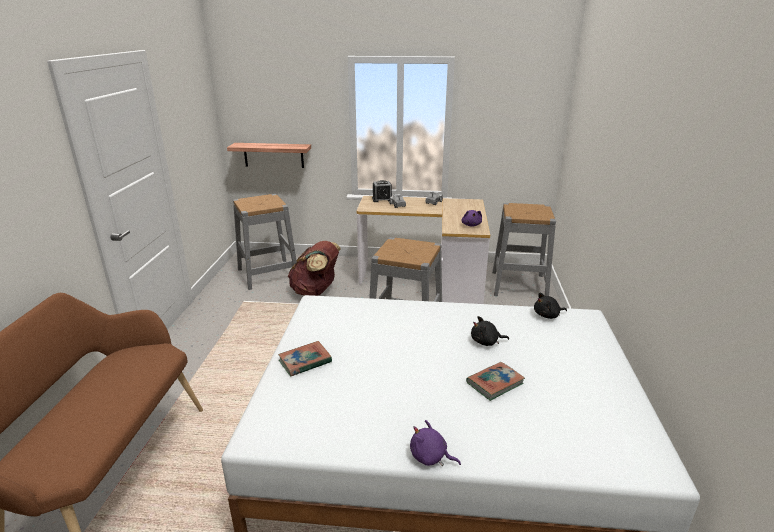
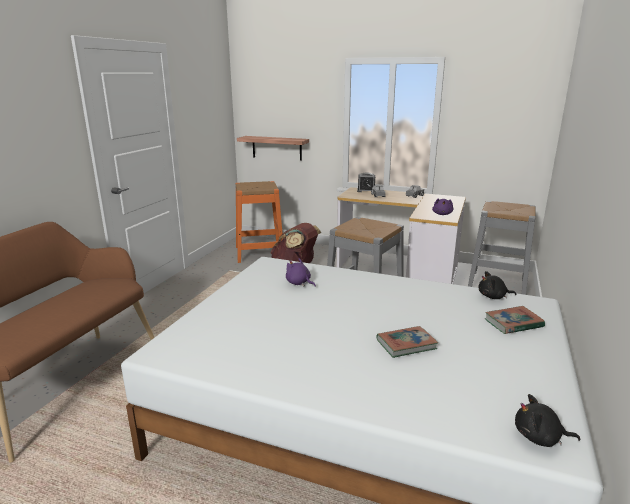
camera: 15 degrees right, 5 degrees down
(268, 274) = (259, 252): grey stool -> orange stool
(305, 361) = (233, 303): book -> book (513, 323)
(430, 457) = (306, 394): purple plush toy -> purple plush toy (299, 283)
(486, 342) = (415, 310): black plush toy -> black plush toy (540, 437)

